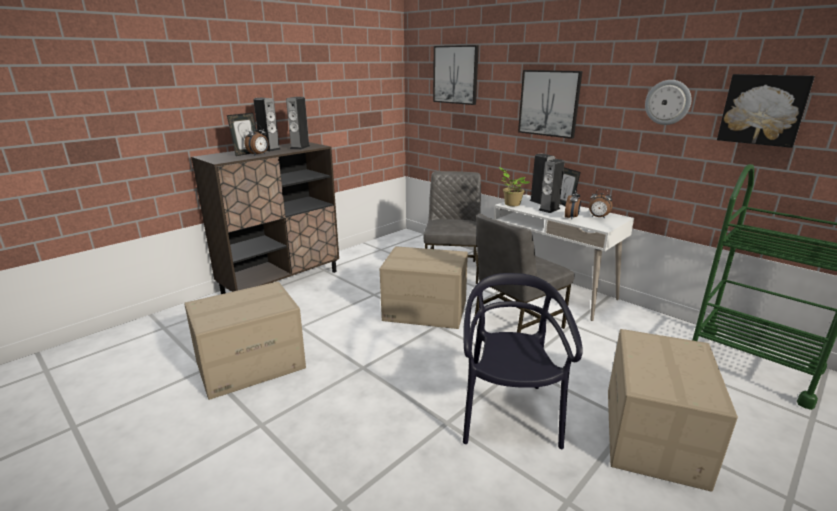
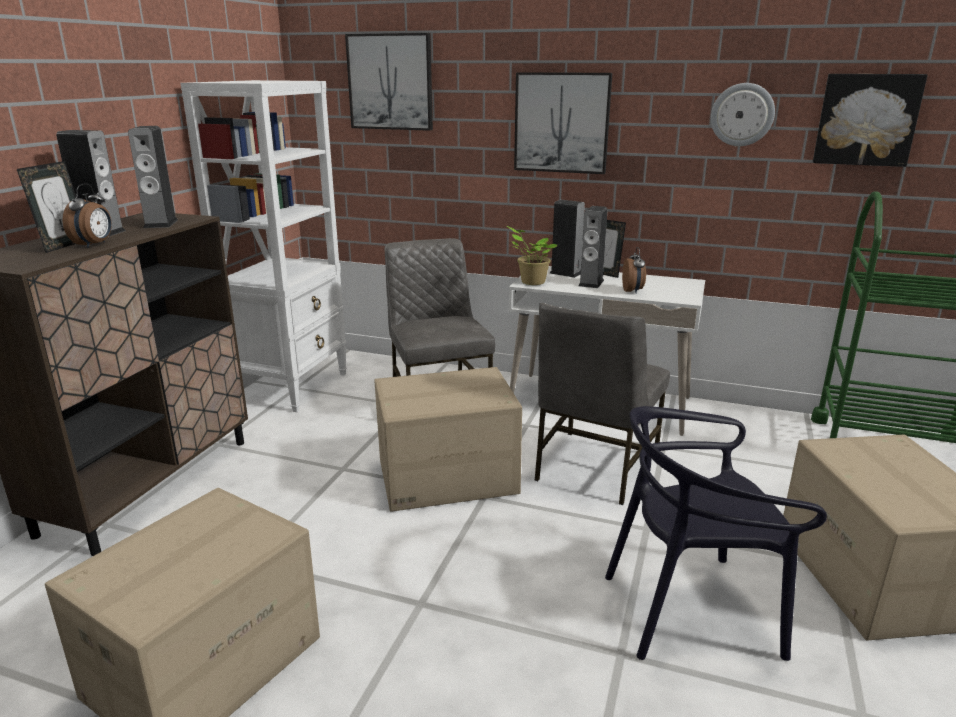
camera: 25 degrees left, 0 degrees up
(379, 248) = (292, 386): none -> white bookcase
(508, 415) = (691, 610): black chair -> black chair turned 75 degrees counterclockwise
(598, 217) = (664, 286): alarm clock -> none

